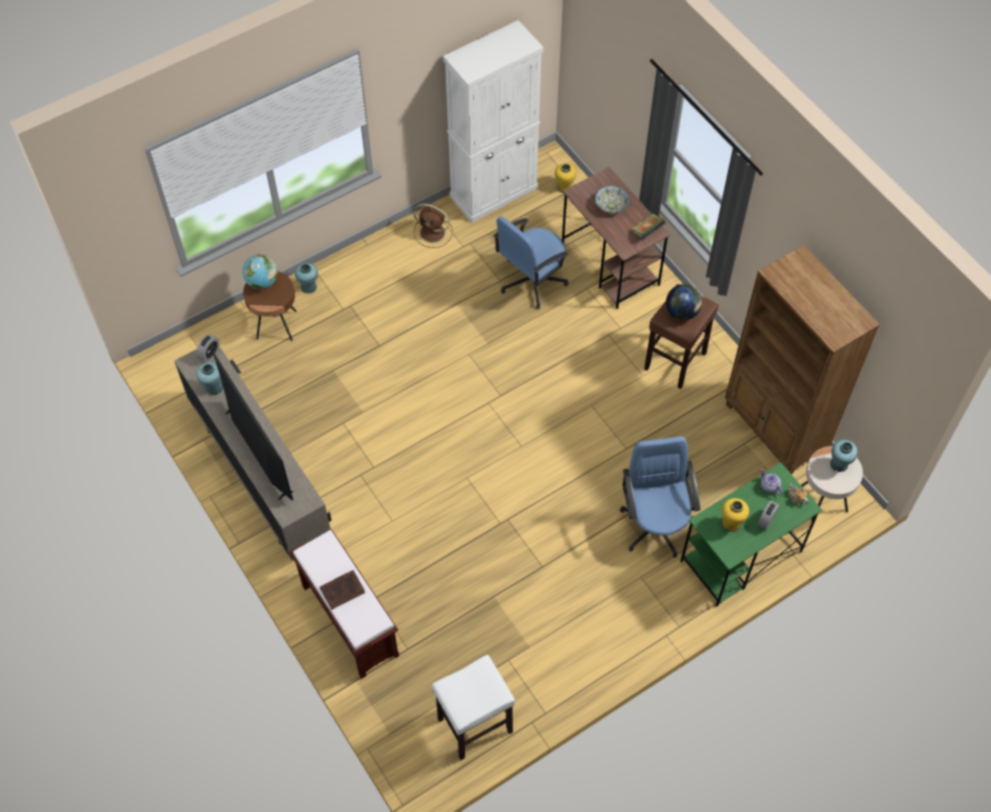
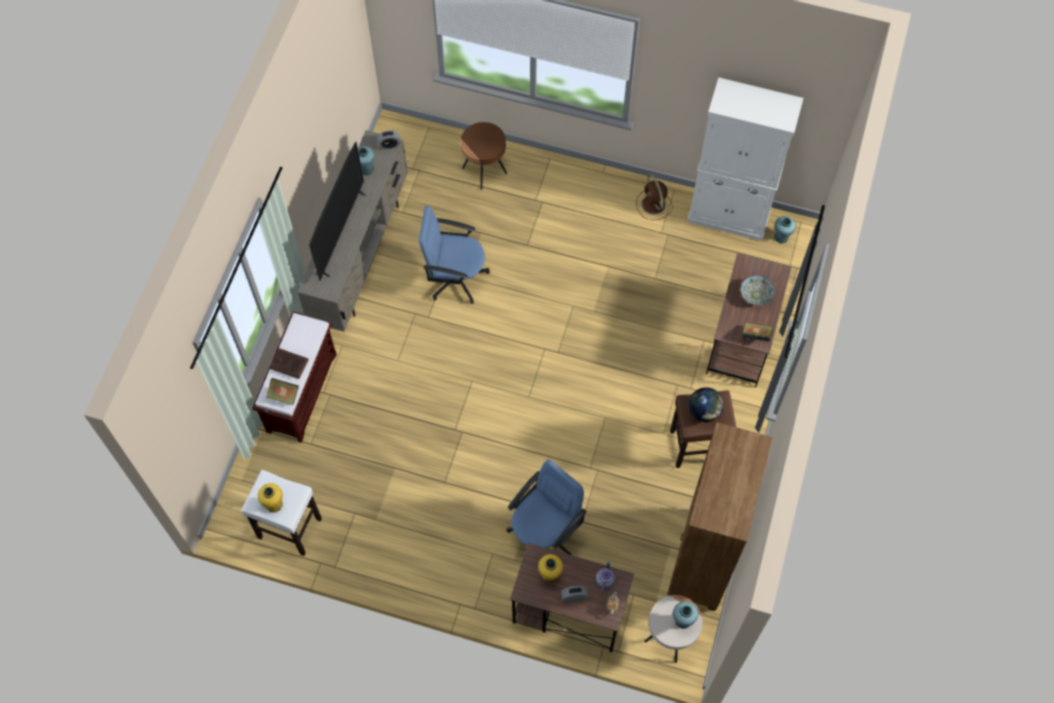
camera: 50 degrees right, 5 degrees up
(262, 282) = (486, 131): globe -> none
(308, 287) = (533, 165): turquoise vase -> turquoise vase (781, 237)
(369, 617) = (283, 395): none -> book
(531, 281) = (674, 299): blue office chair -> blue office chair (455, 277)
(564, 187) = (780, 258): yellow vase -> yellow vase (273, 504)
(740, 557) = (568, 611): green desk -> brown desk

